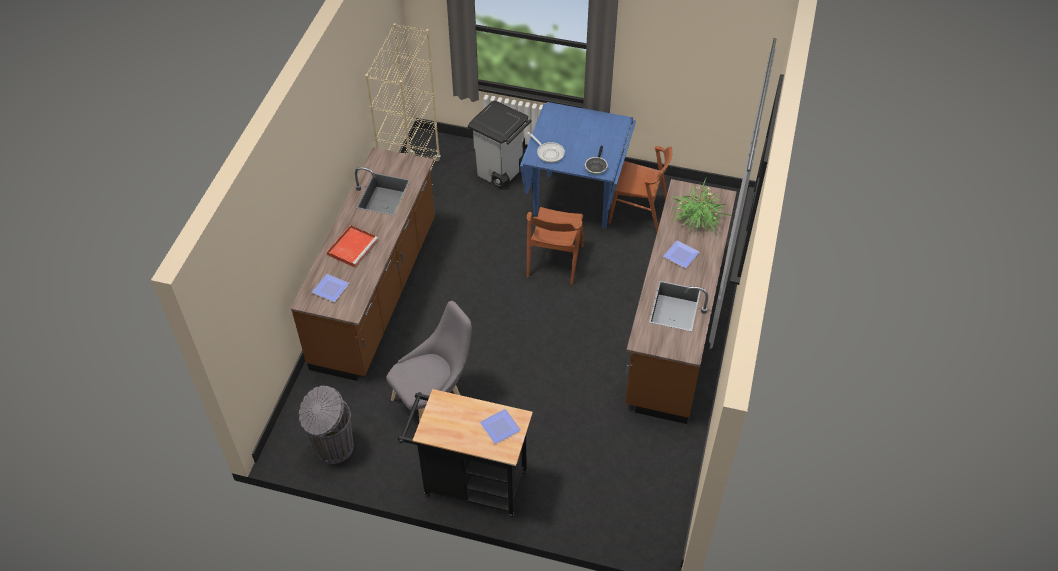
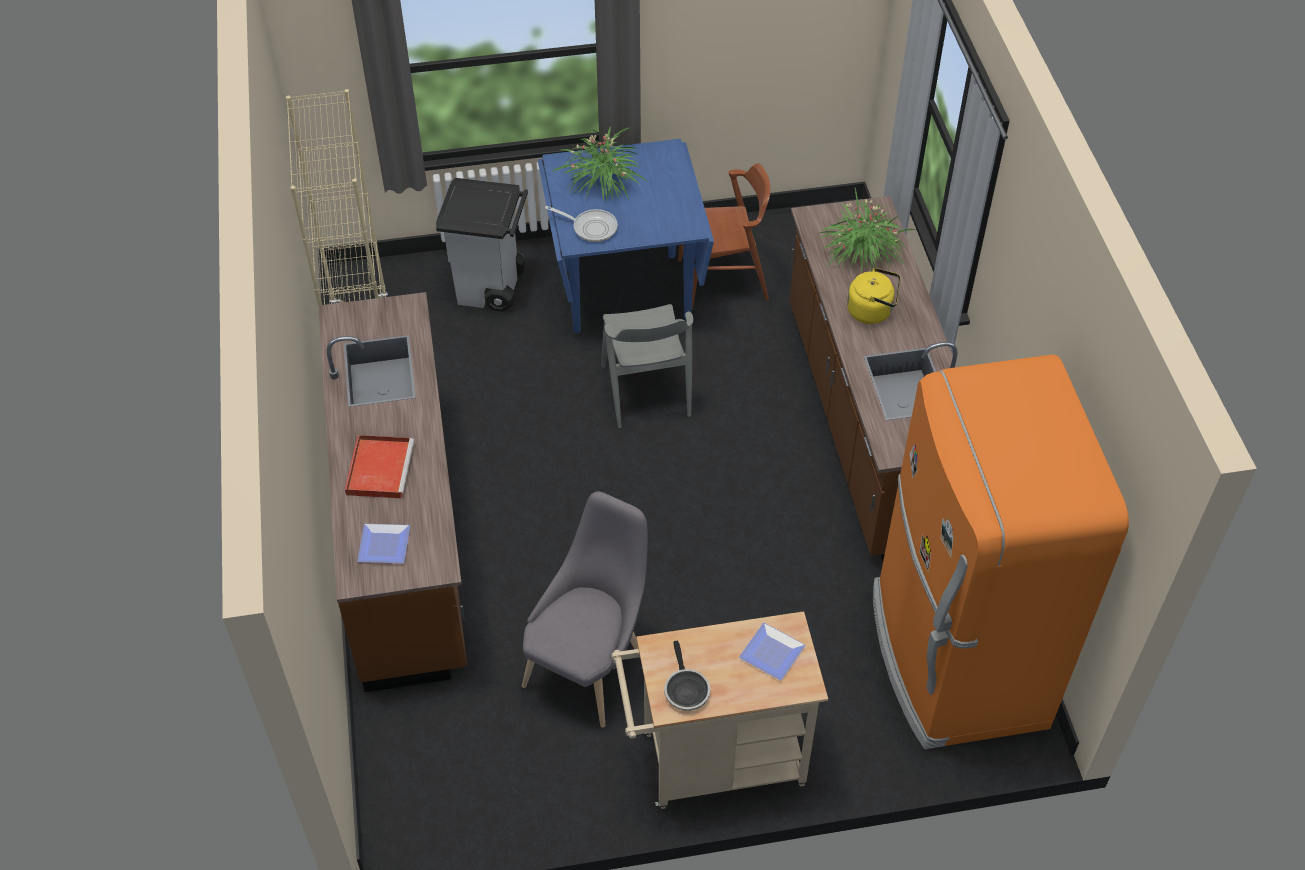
camera: 25 degrees left, 0 degrees up
(333, 448) = (474, 797): grey trash can -> none
(470, 483) = (712, 762): black cart -> beige cart
(555, 261) = (646, 390): brown chair -> grey chair
(571, 128) = (602, 181): none -> potted plant
(596, 166) = (672, 225): frying pan -> frying pan (685, 690)
(644, 483) = (955, 658): none -> orange fridge
(681, 256) = (872, 311): plate -> yellow kettle

